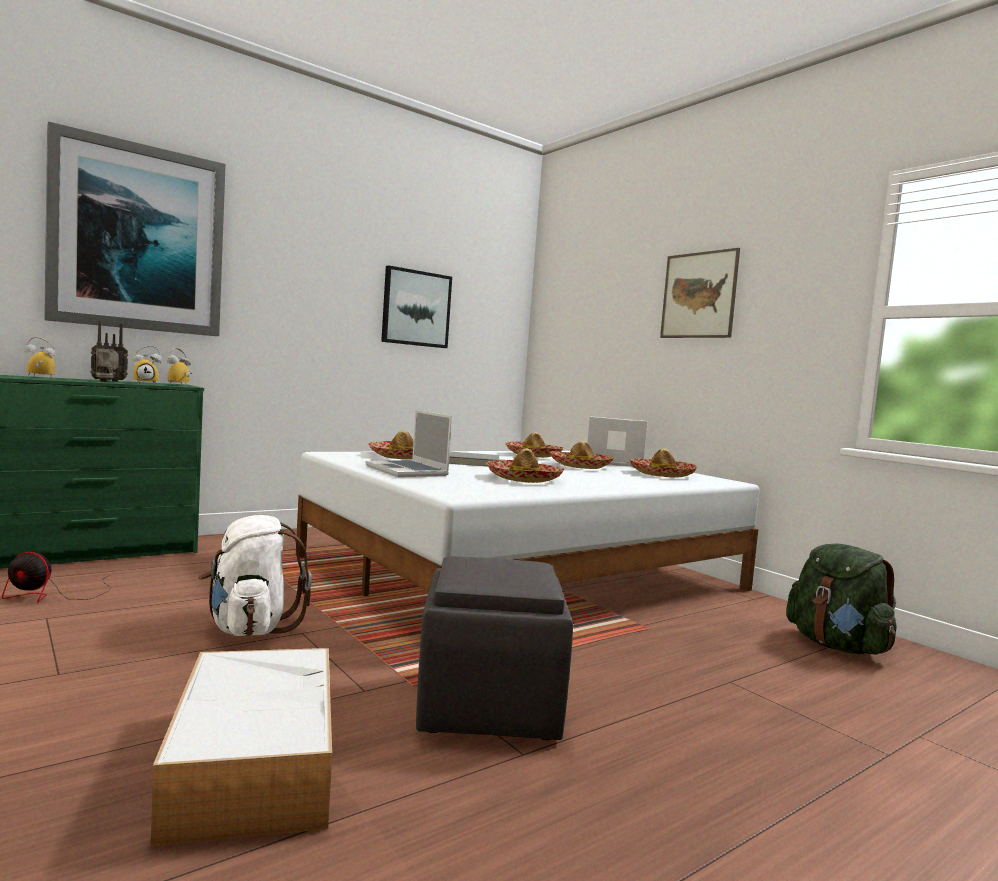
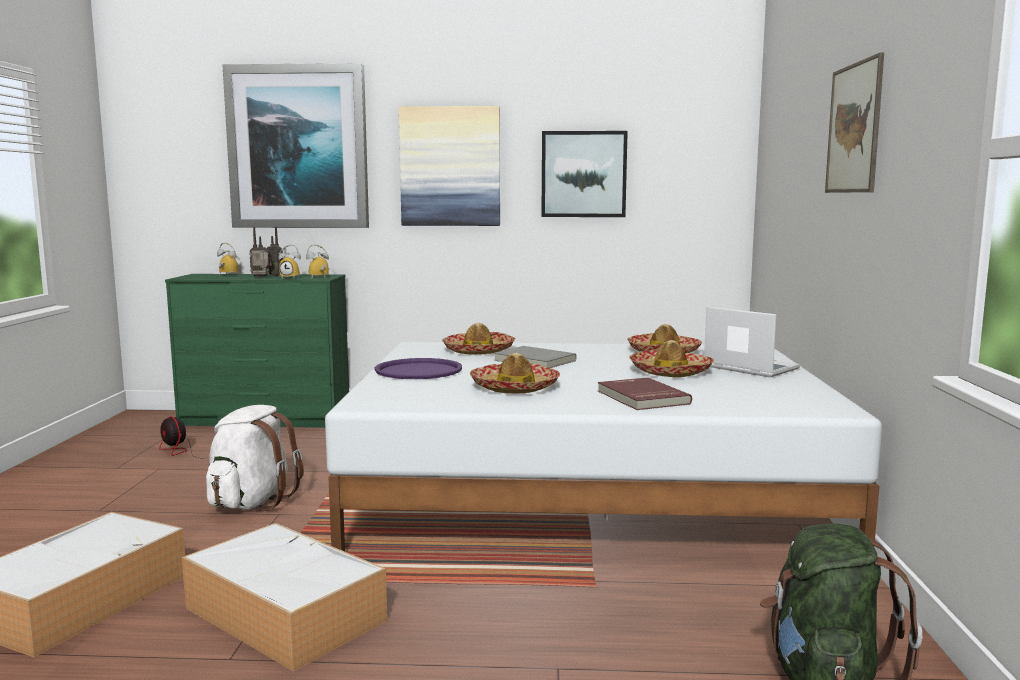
camera: 40 degrees right, 5 degrees up
(303, 285) = (450, 166): none -> picture
(408, 471) = (418, 370): laptop -> purple tray
(487, 707) = (282, 613): grey ottoman -> storage box
(619, 481) = (641, 397): none -> red book
(661, 474) = (755, 391): hat -> none

